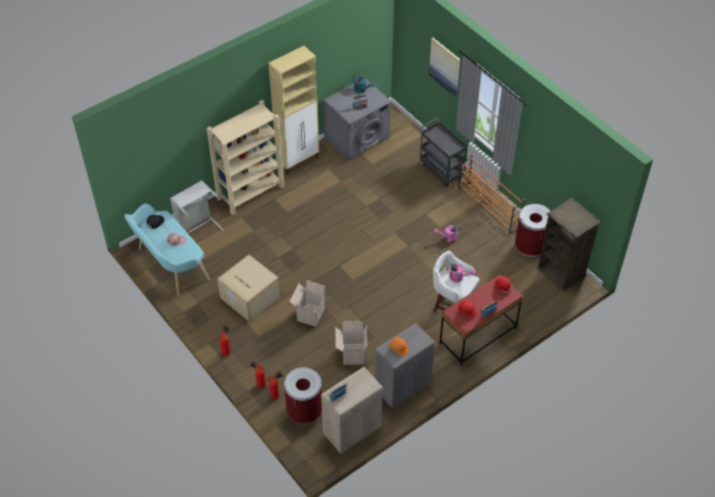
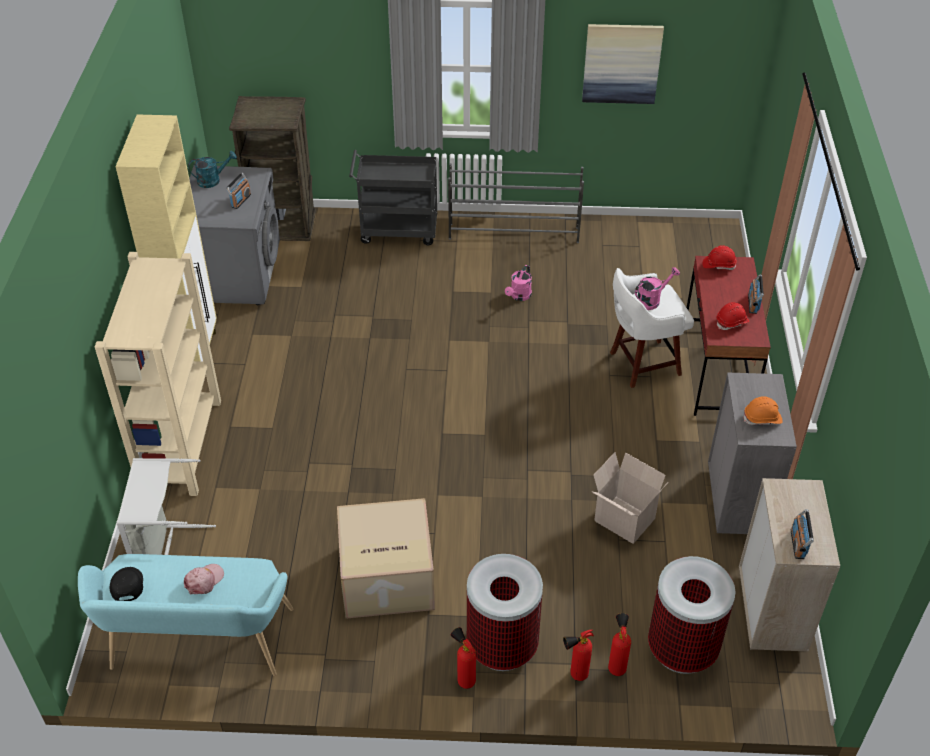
camera: 50 degrees left, 5 degrees down
(310, 314) = (498, 523): cardboard box -> none
(445, 66) = (337, 51): picture -> picture (621, 63)
(488, 210) = (514, 233): orange shoe rack -> grey shoe rack
(530, 247) = (617, 236): trash can -> trash can (502, 646)
(561, 271) = (684, 235): brown bookcase -> brown bookcase (283, 224)

